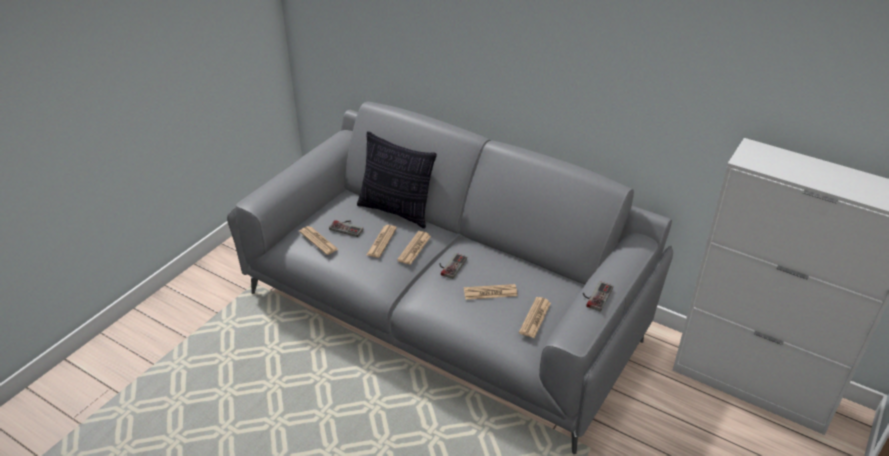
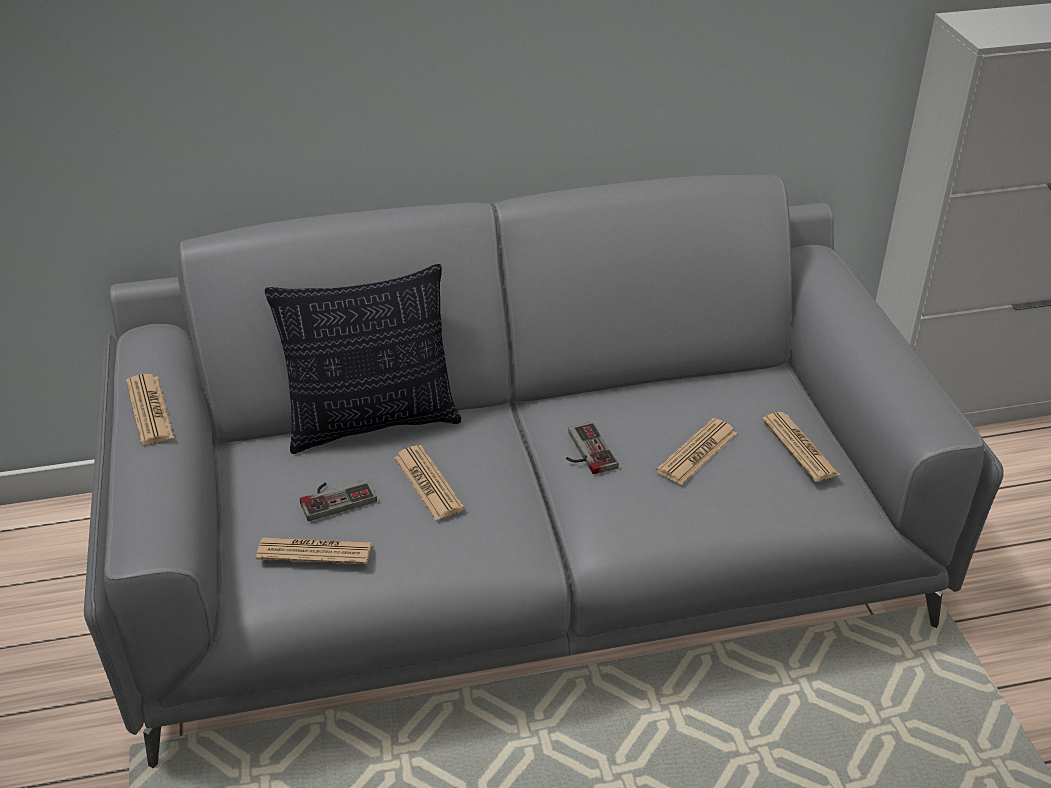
camera: 45 degrees left, 0 degrees up
(414, 248) = (493, 461): newspaper -> newspaper (150, 410)
(595, 296) = (882, 354): game controller -> none

